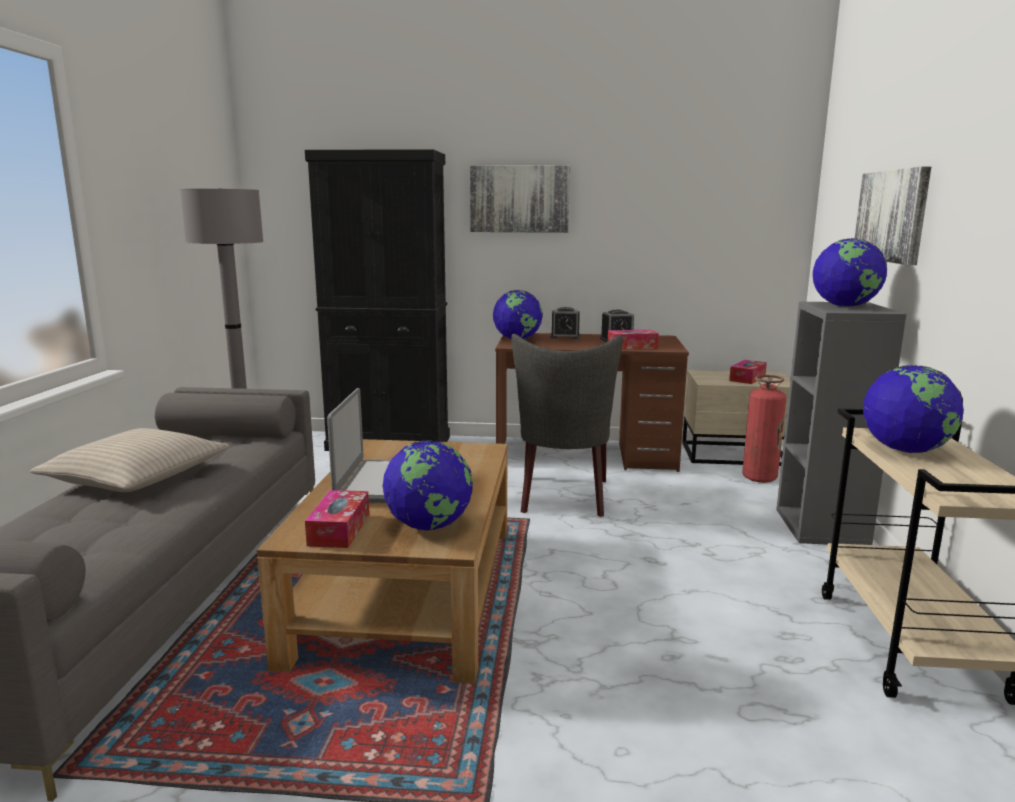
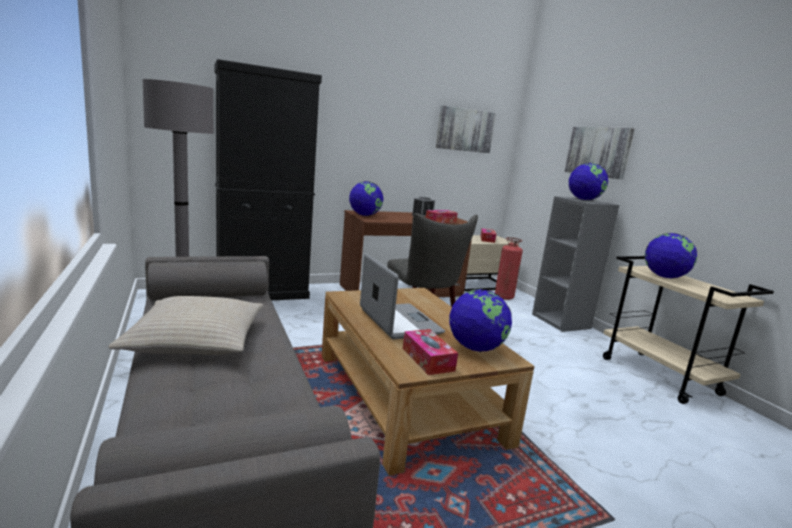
camera: 30 degrees left, 0 degrees up
(519, 199) = (358, 118): picture -> picture (465, 130)
(565, 336) = (389, 213): alarm clock -> none

